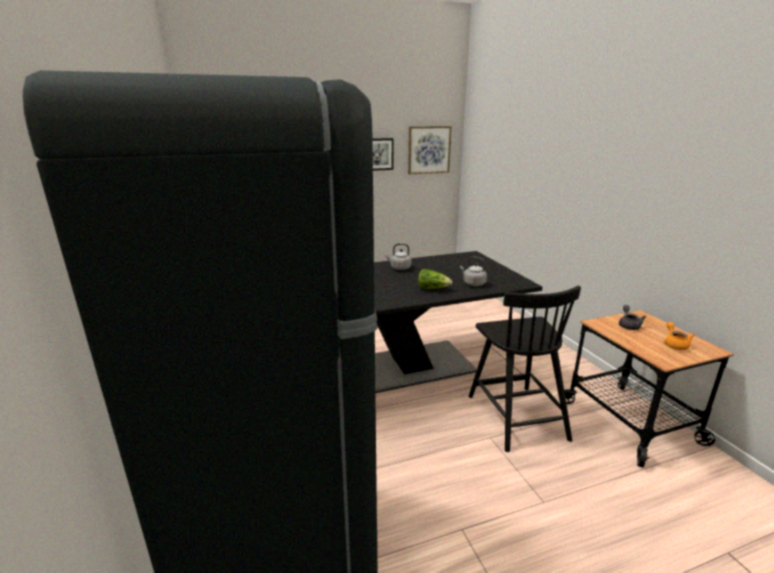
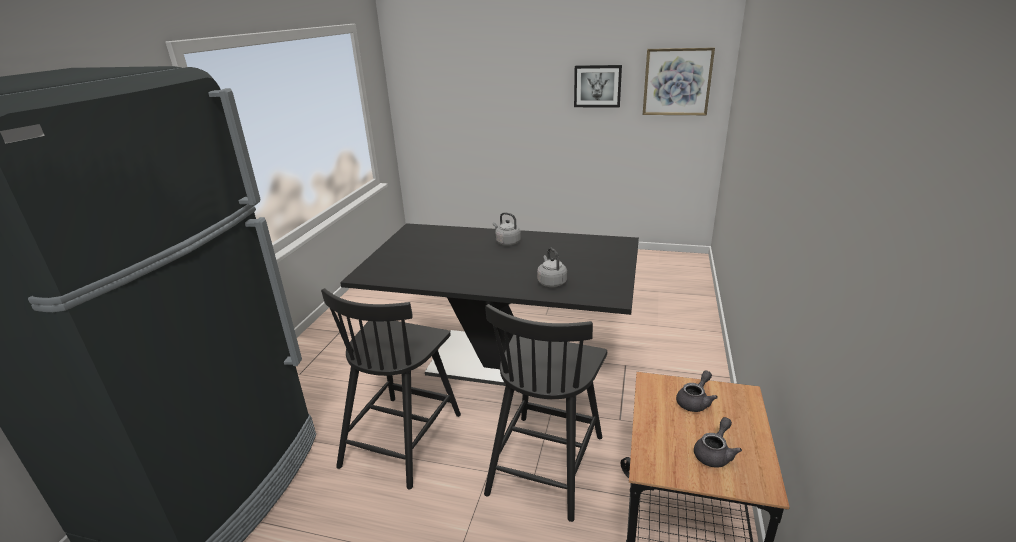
camera: 35 degrees right, 5 degrees up
(403, 443) = (402, 437): none -> black chair
(432, 288) = (497, 277): lettuce -> none
(675, 344) = (715, 453): orange teapot -> grey teapot

